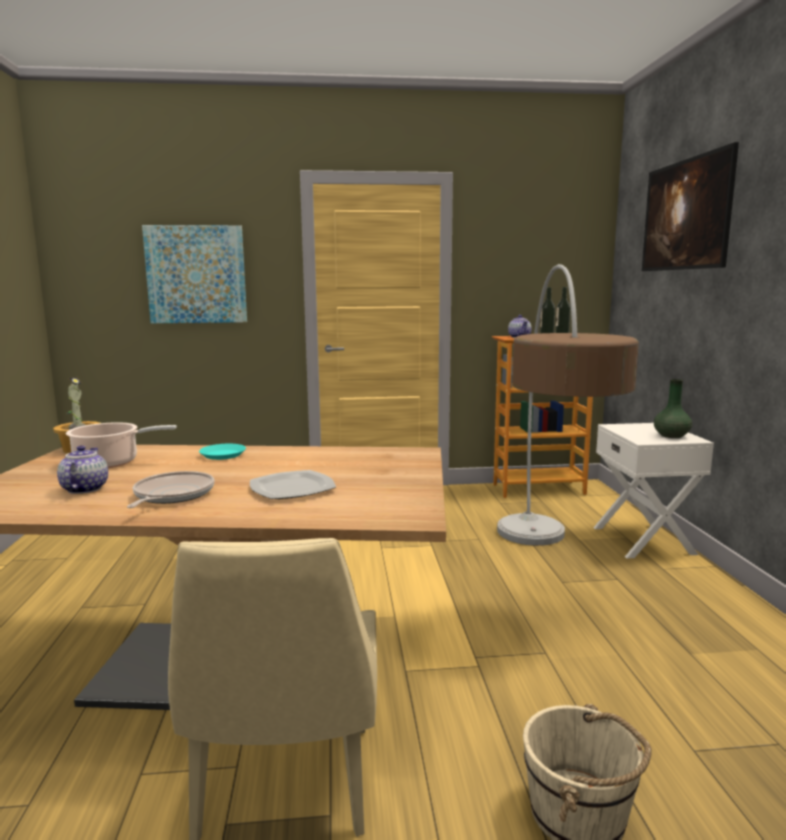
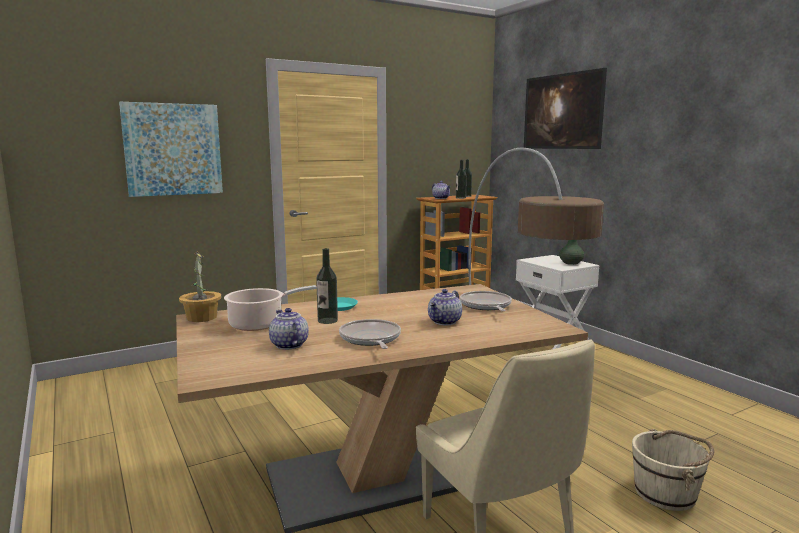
camera: 25 degrees left, 0 degrees up
(178, 468) = (327, 320): none -> bottle
(293, 488) = (445, 322): plate -> teapot
(385, 475) = (486, 306): none -> frying pan

